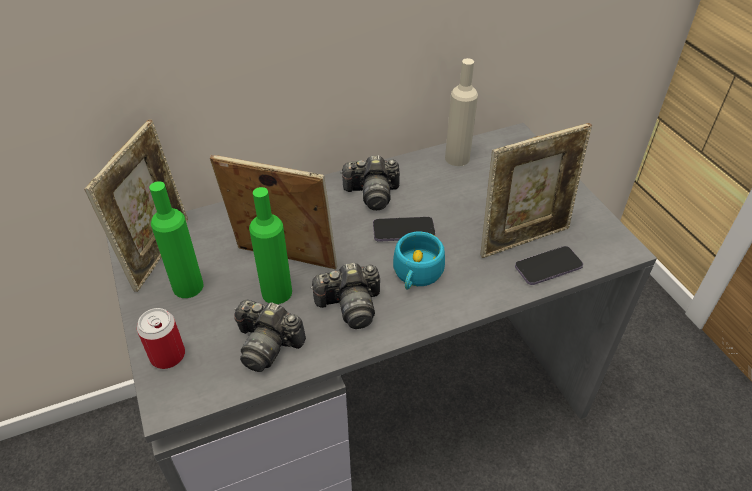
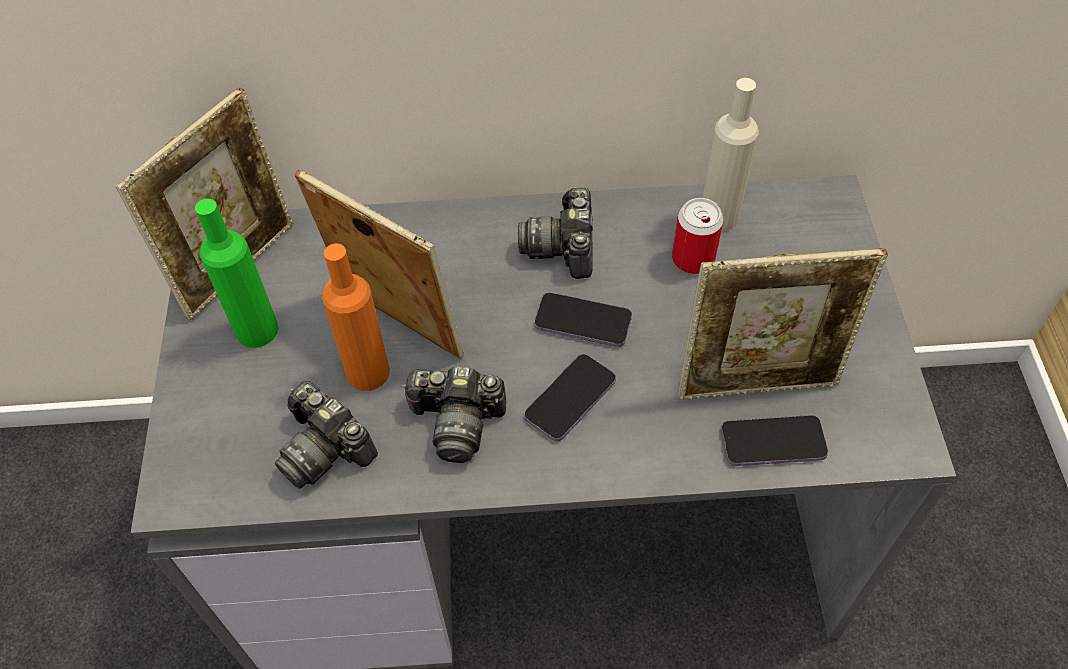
camera: 20 degrees right, 10 degrees up
(167, 355) = (196, 426): can -> can (693, 259)
(277, 292) = (367, 372): green bottle -> orange bottle
(372, 194) = (563, 247): camera -> camera turned 75 degrees clockwise
(416, 274) = (570, 399): turquoise cup -> phone

